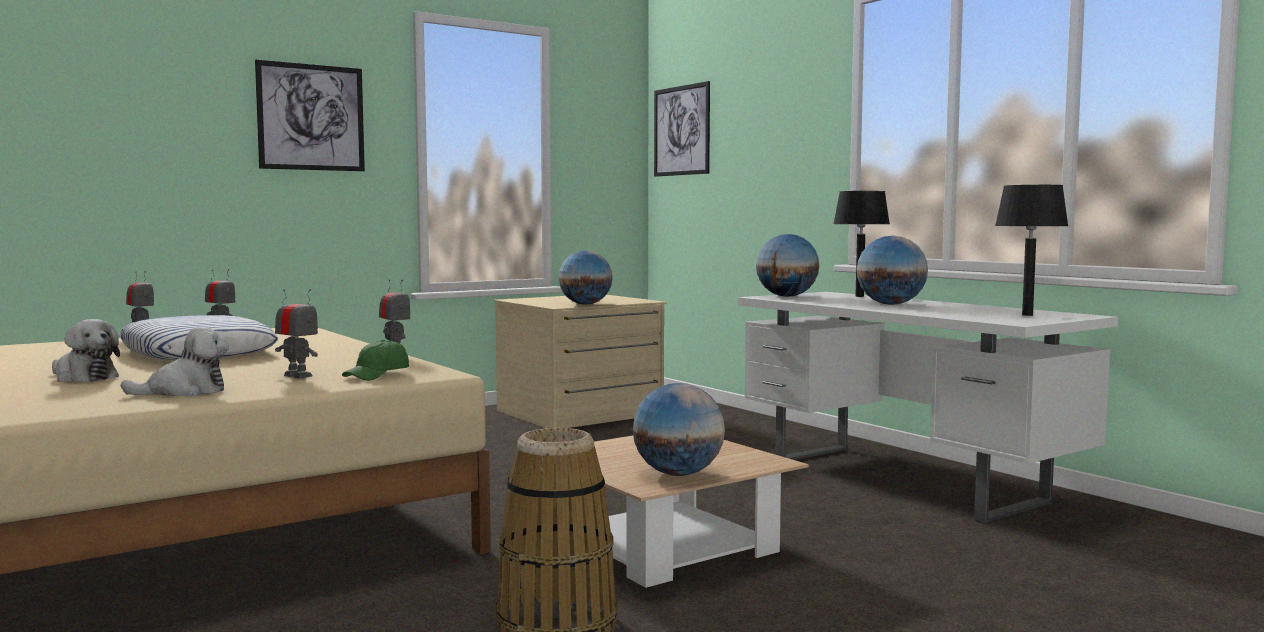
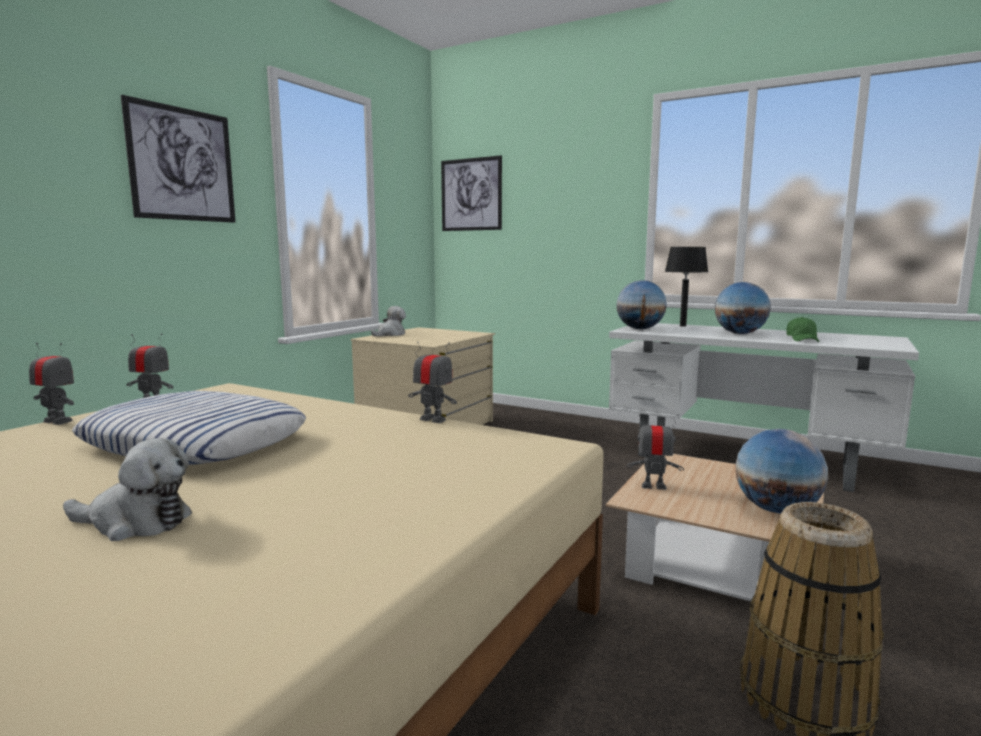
camera: 25 degrees left, 5 degrees up
(184, 392) = (360, 532): plush toy -> plush toy (390, 334)
(298, 376) = (423, 472): toy robot -> toy robot (653, 486)
(378, 375) = (504, 457): green cap -> green cap (802, 339)
(585, 304) = (446, 340): globe -> none
(1027, 315) = (861, 339): black table lamp -> none

